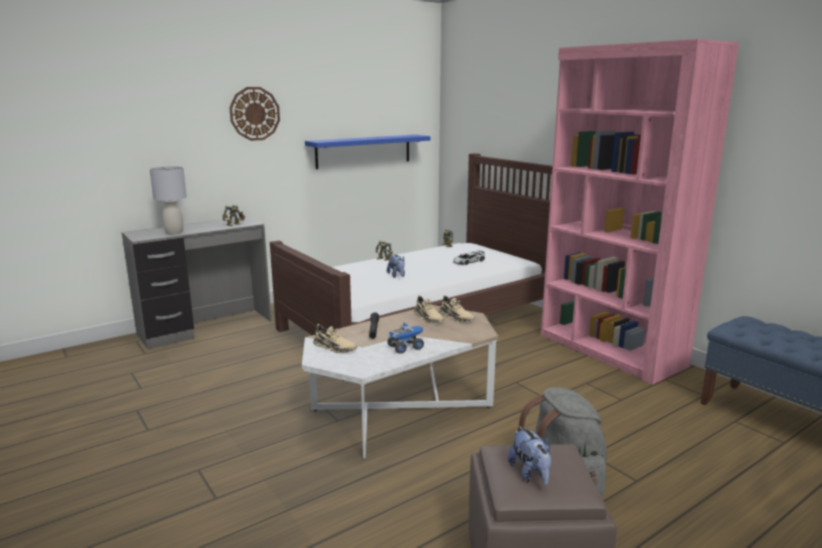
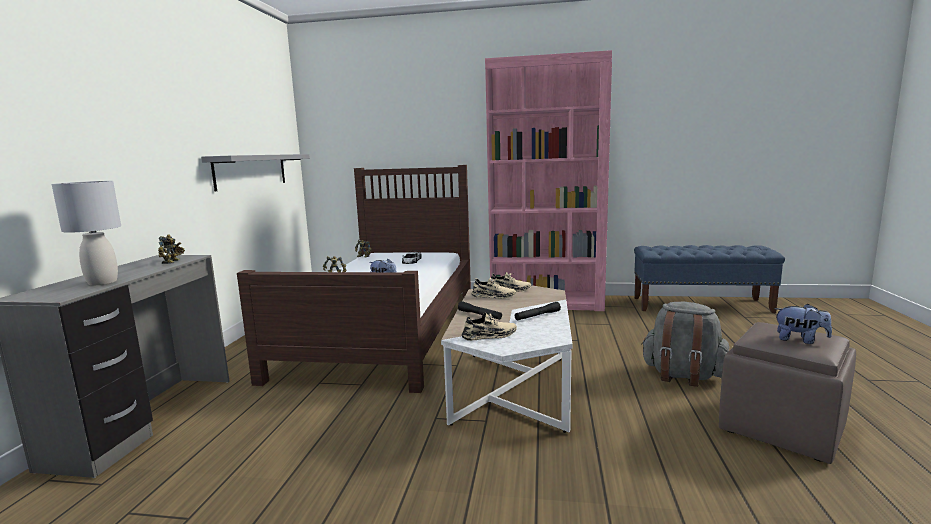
camera: 45 degrees left, 5 degrees down
(254, 113) = (148, 117): wall clock -> none
(364, 151) = (251, 171): blue shelf -> grey shelf
(406, 347) = (537, 316): toy truck -> black flashlight

